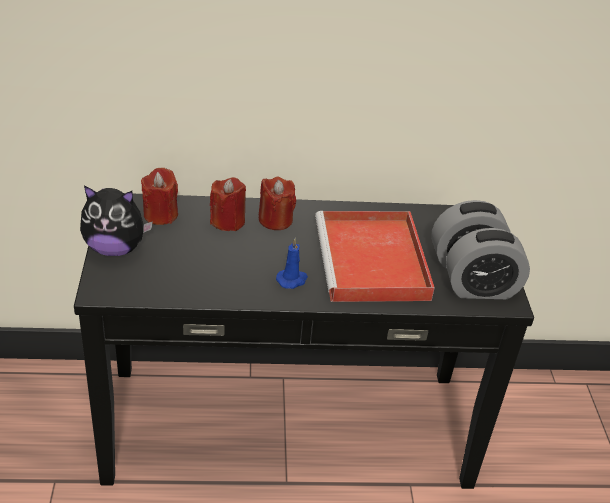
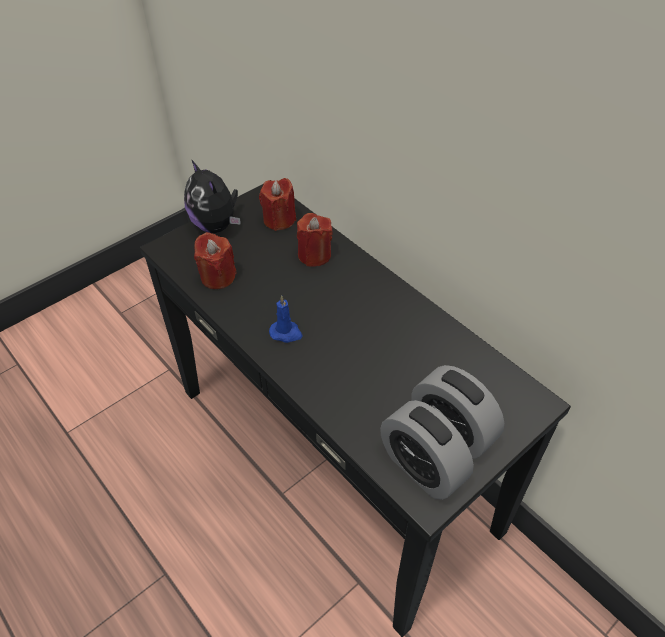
camera: 55 degrees right, 10 degrees up
(275, 220) = (349, 278): red candle -> red candle (217, 277)
(373, 262) = (368, 367): red tray -> none

